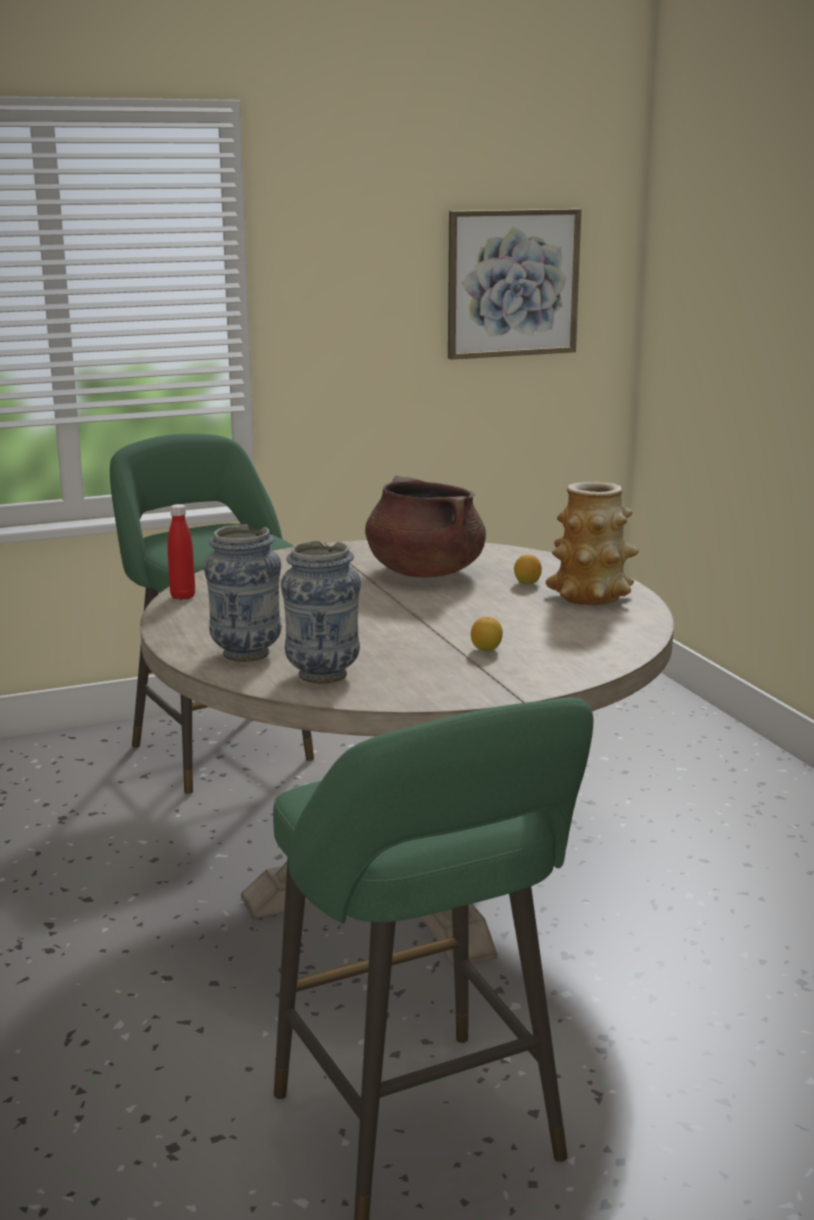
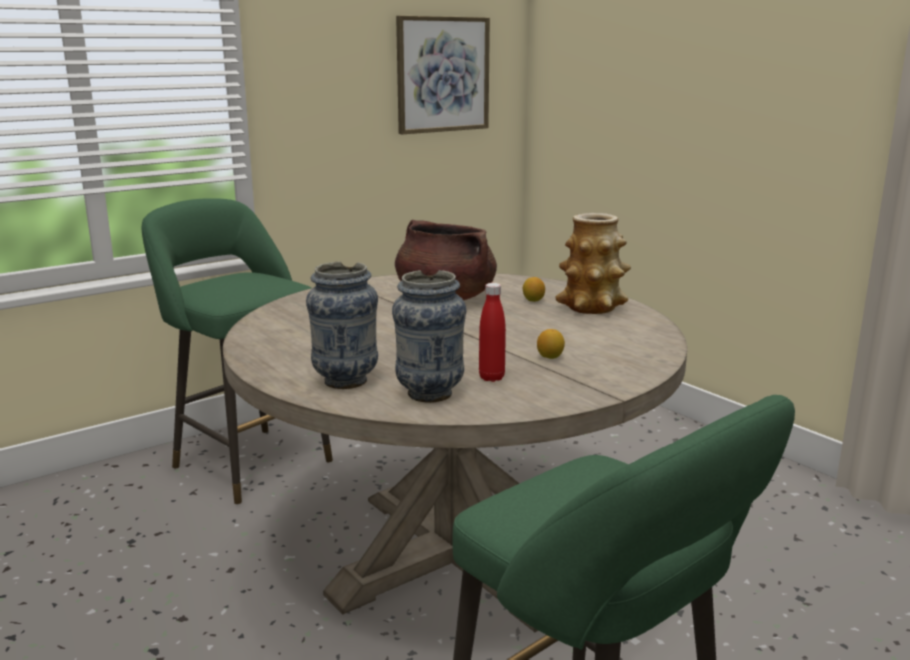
camera: 15 degrees left, 0 degrees up
(183, 596) = (251, 335): red bottle -> red bottle (491, 377)

